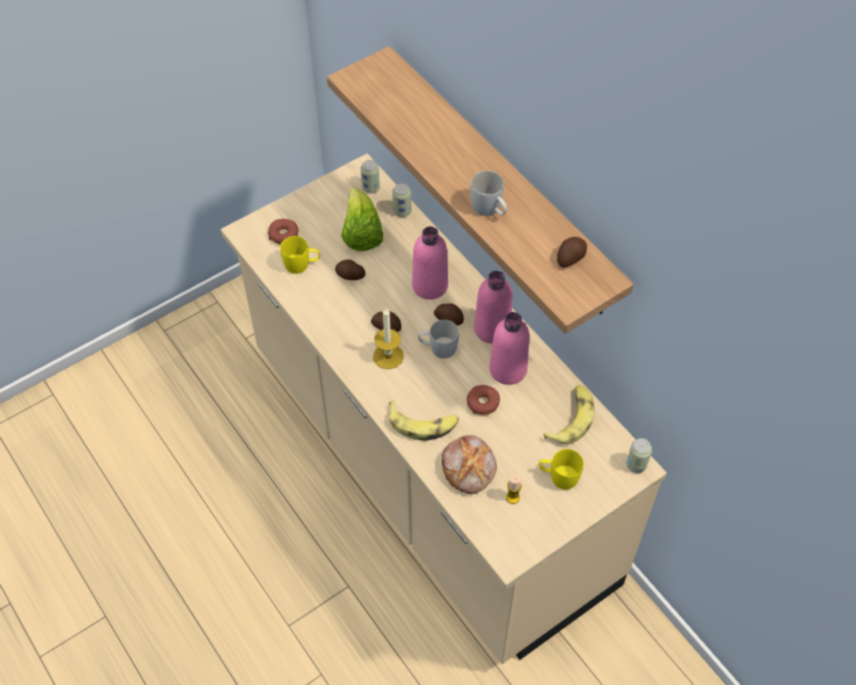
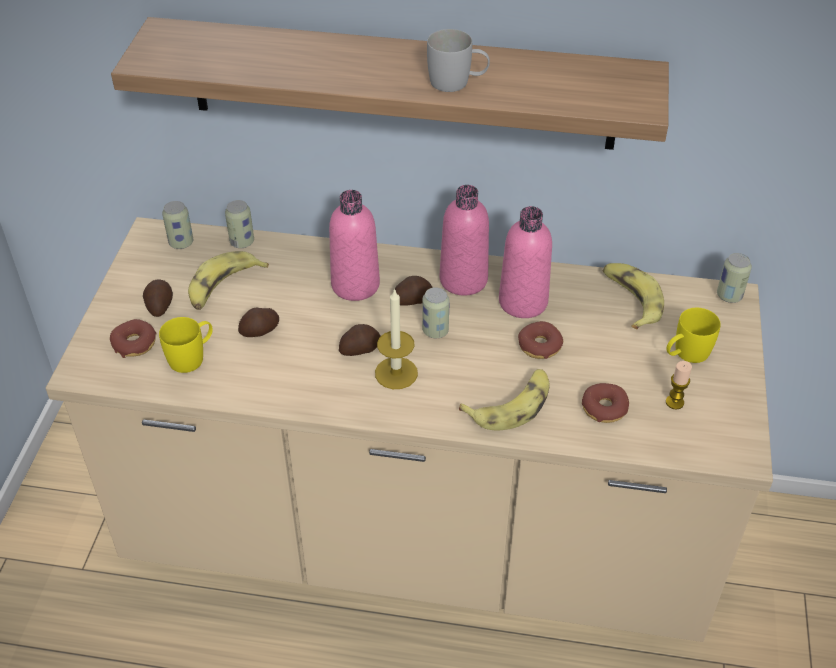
camera: 45 degrees left, 10 degrees down
(361, 234) = (223, 287): lettuce -> banana
(438, 348) = (435, 331): white mug -> can
(469, 467) = (604, 408): bread -> donut
(570, 257) = (587, 75): potato -> potato (159, 305)

